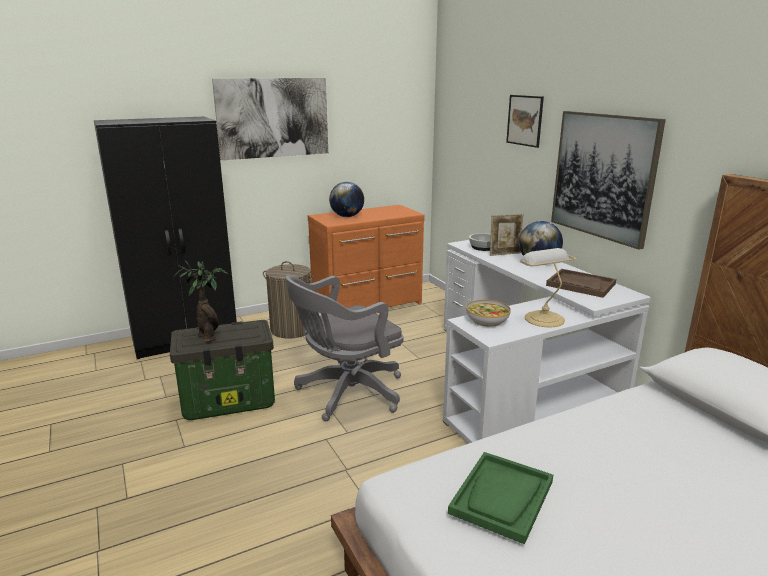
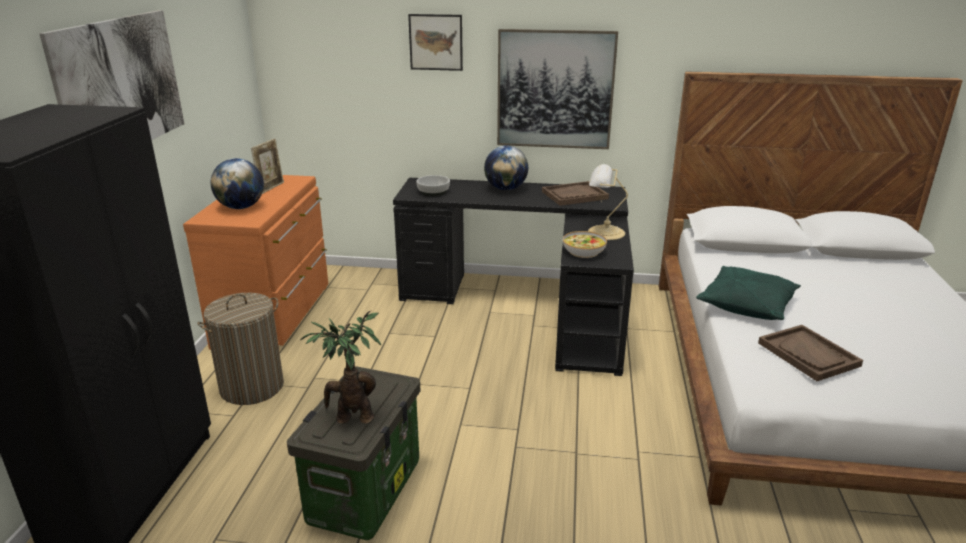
camera: 55 degrees left, 5 degrees up
(346, 394) = (448, 404): grey office chair -> none
(502, 497) = (808, 354): green tray -> brown tray
(505, 254) = (465, 191): picture frame -> picture frame (271, 188)
(521, 378) = (531, 305): white desk -> black desk
(568, 438) = (746, 305): none -> green pillow

